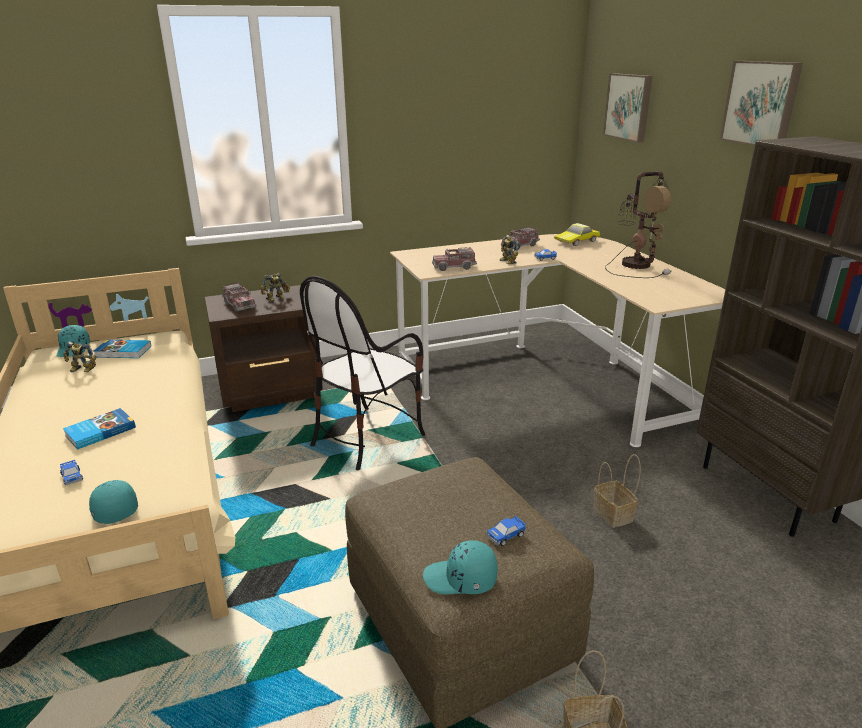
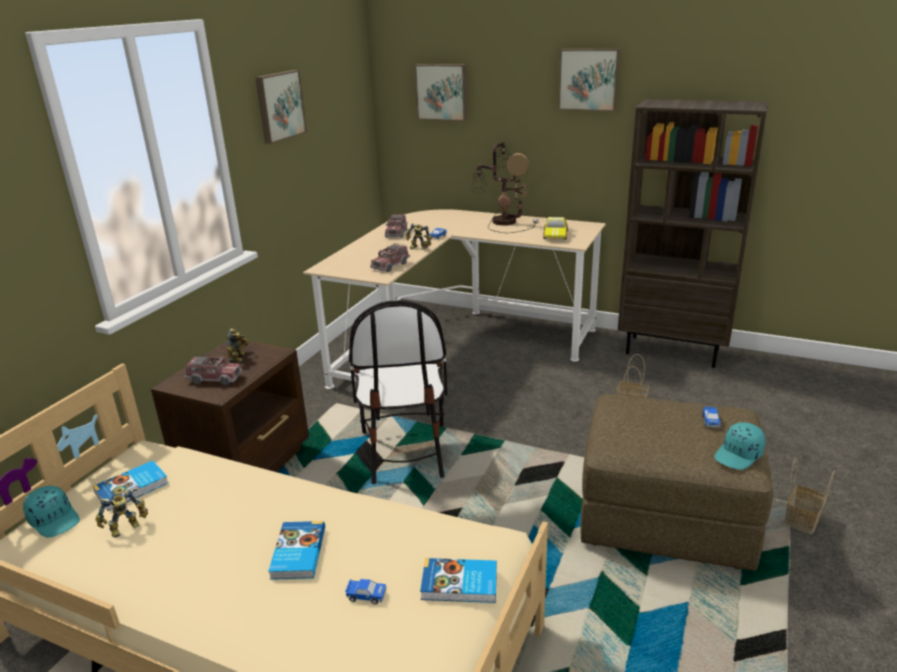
camera: 45 degrees left, 0 degrees up
(112, 509) = (460, 584): turquoise cap -> book
(427, 96) = (279, 106): none -> picture
(577, 241) = (428, 217): toy car -> toy car (556, 234)

